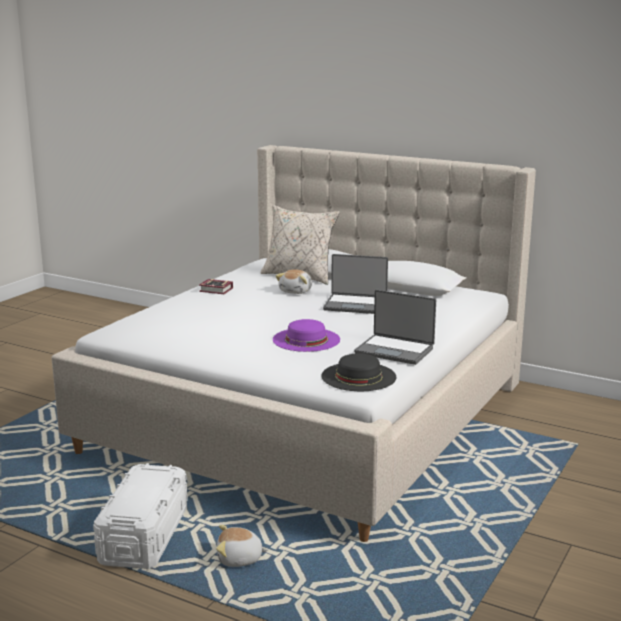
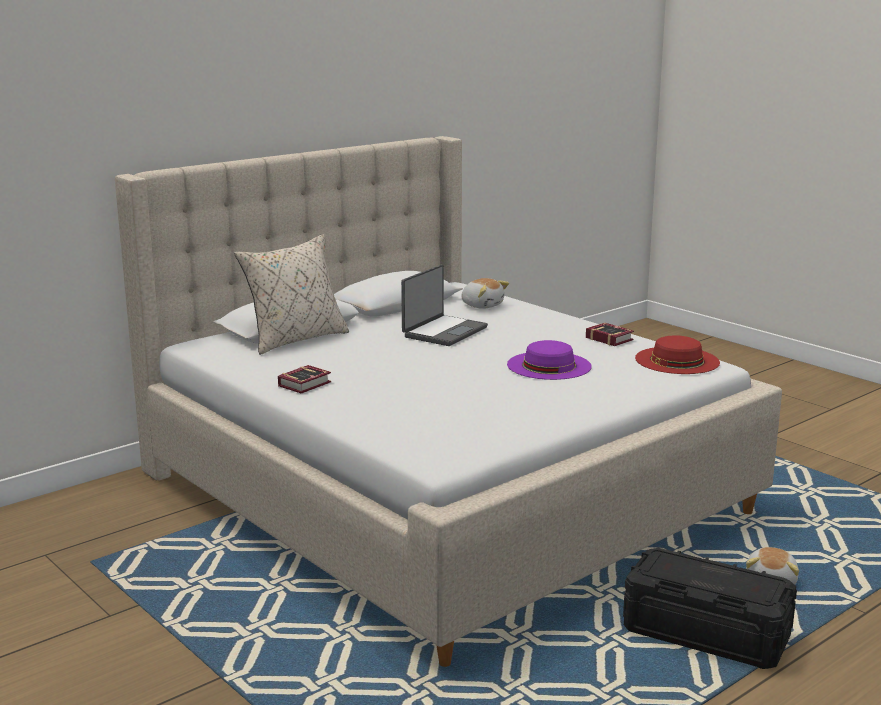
camera: 70 degrees left, 0 degrees up
(144, 535) = (705, 633): white storage box -> black storage box
(296, 291) = (359, 348): plush toy -> plush toy (482, 305)
(358, 376) = (677, 360): black hat -> red hat
(395, 350) = (608, 338): laptop -> book

